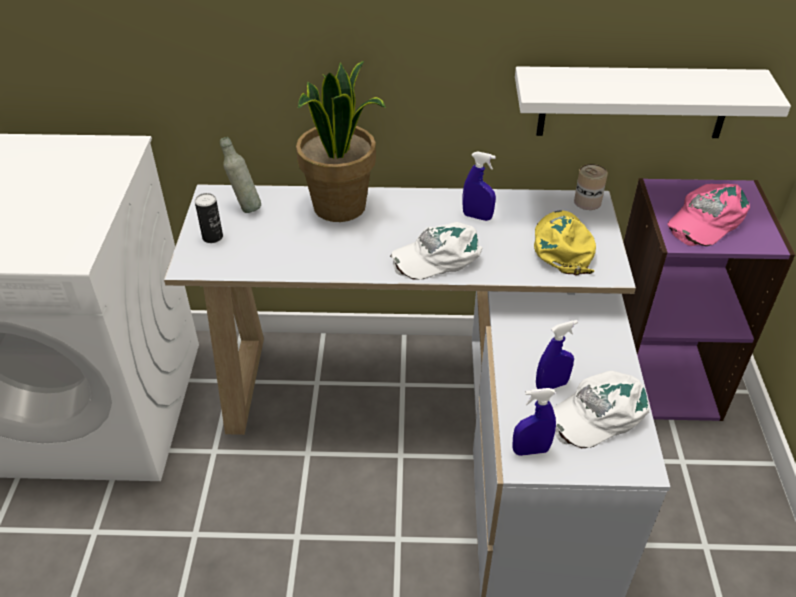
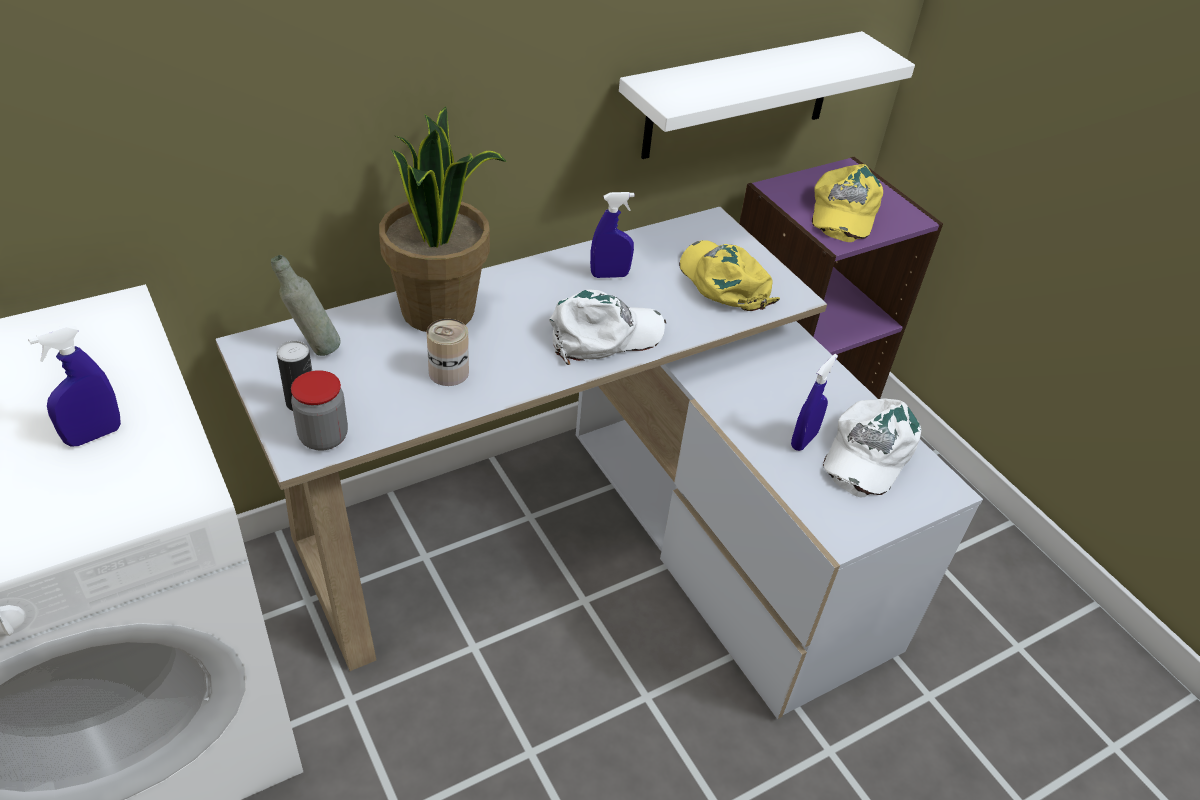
camera: 35 degrees left, 0 degrees up
(208, 262) = (323, 437): none -> jar
(438, 256) = (604, 335): white cap -> white cap turned 150 degrees counterclockwise
(530, 450) = (838, 518): blue spray bottle -> blue spray bottle (94, 435)
(587, 202) = (709, 224): can -> can (448, 372)
(705, 220) = (843, 211): pink cap -> yellow cap

